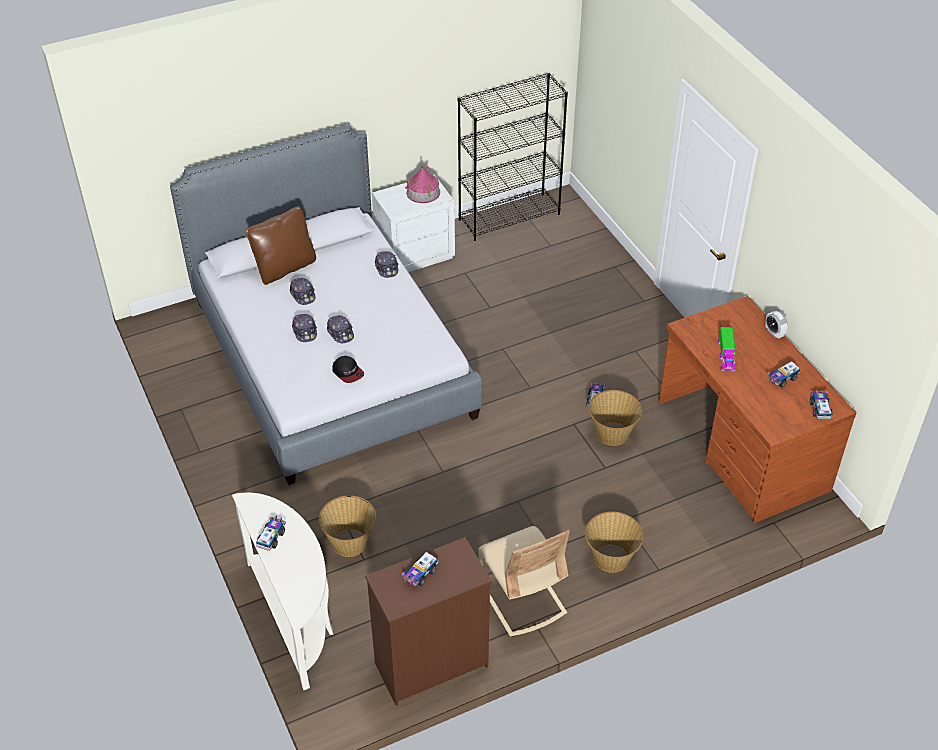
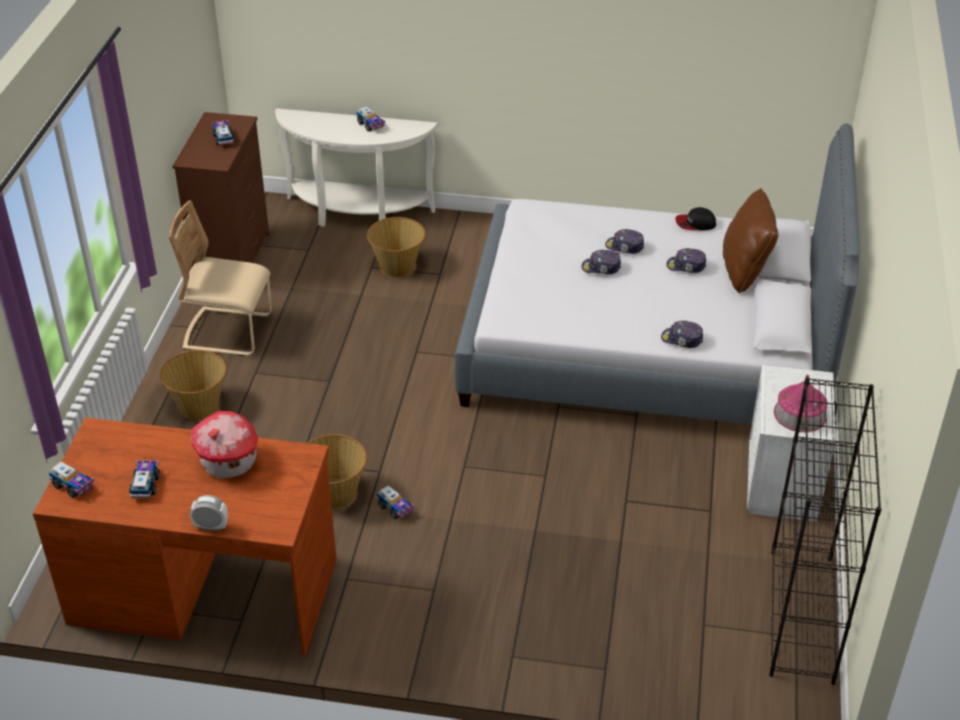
camera: 125 degrees right, 5 degrees down
(348, 372) = (538, 251): cap -> cap (695, 224)
(726, 355) = (229, 462): toy truck -> toy house

